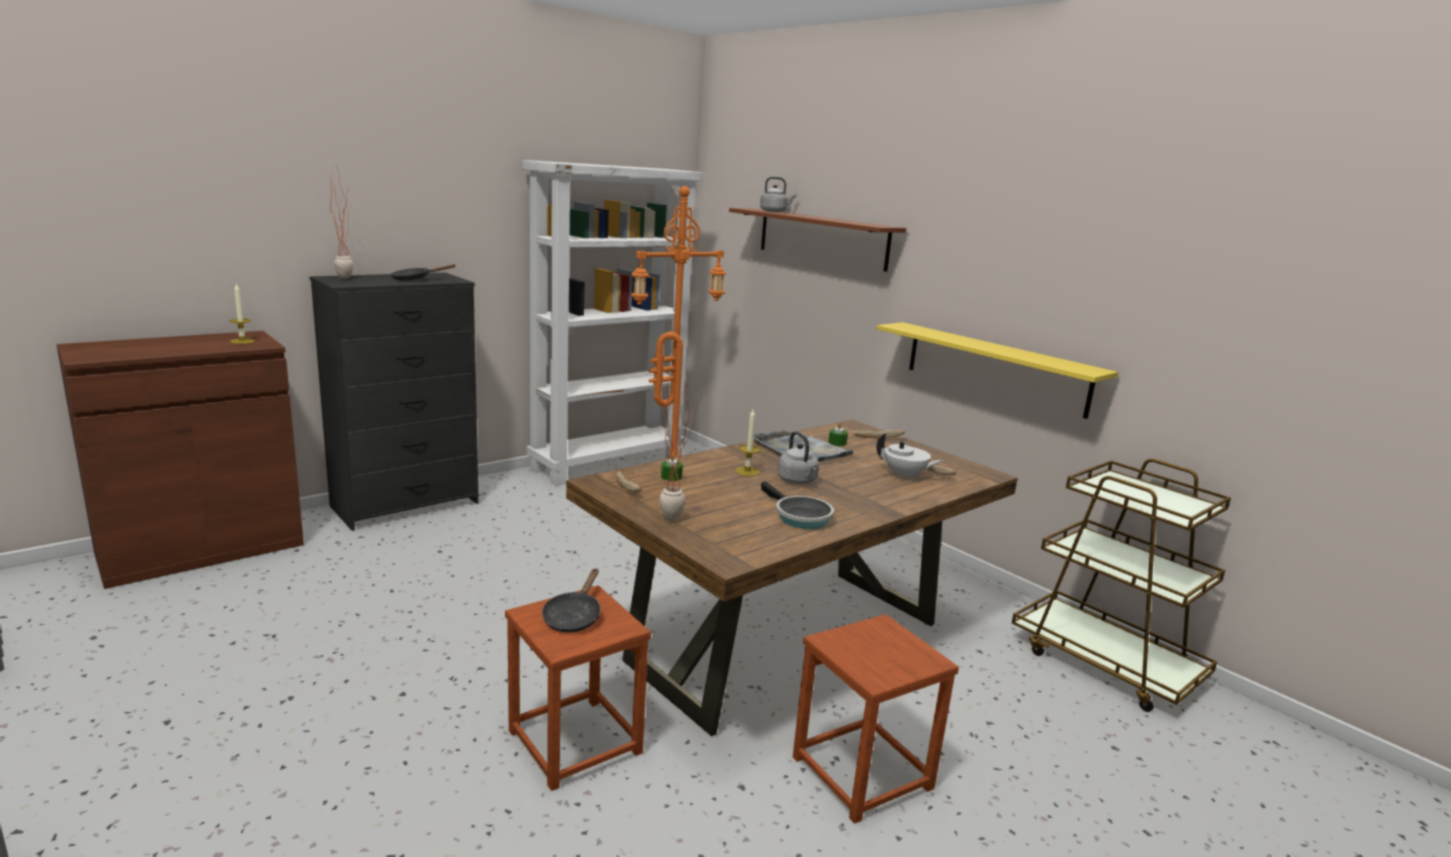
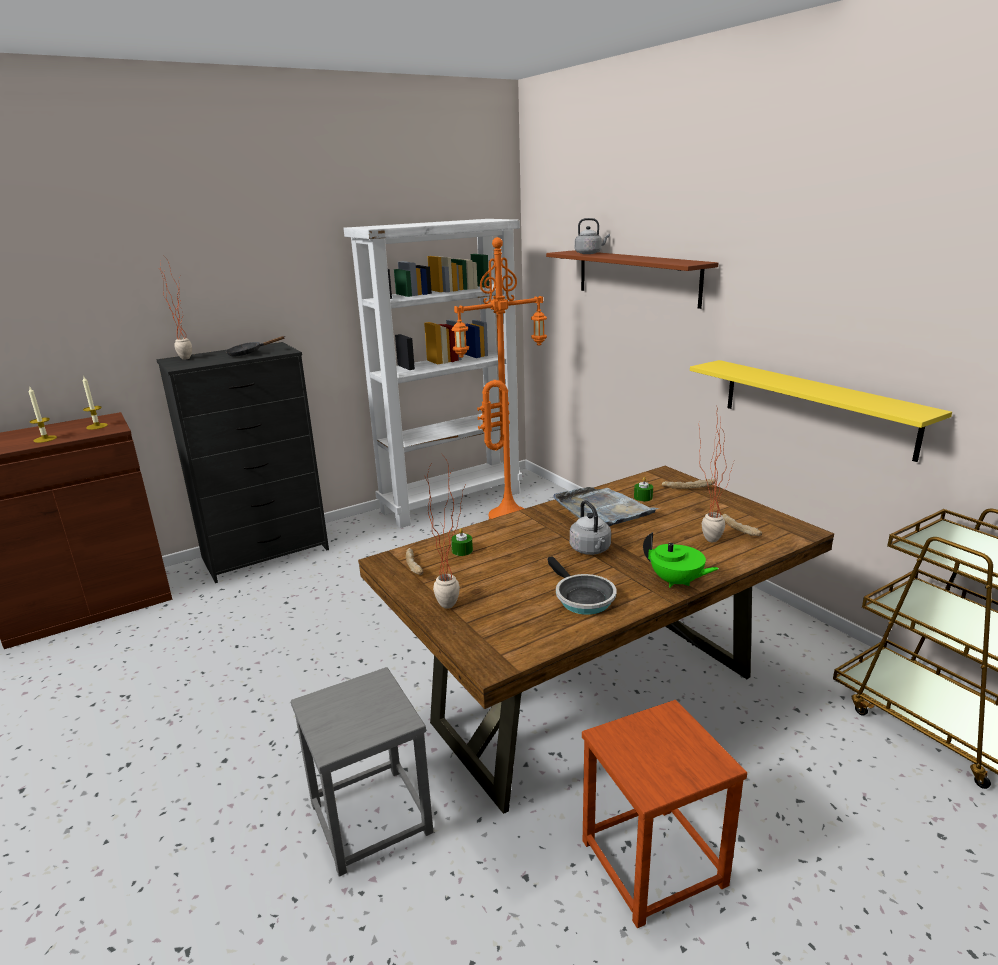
camera: 10 degrees right, 5 degrees up
(573, 616) = (353, 707): black frying pan -> none
(573, 742) = (369, 818): brown stool -> grey stool
(747, 471) = (541, 539): candle -> candle (45, 439)
(884, 508) = (676, 582): none -> green teapot
(905, 476) = (707, 537): white teapot -> potted plant

